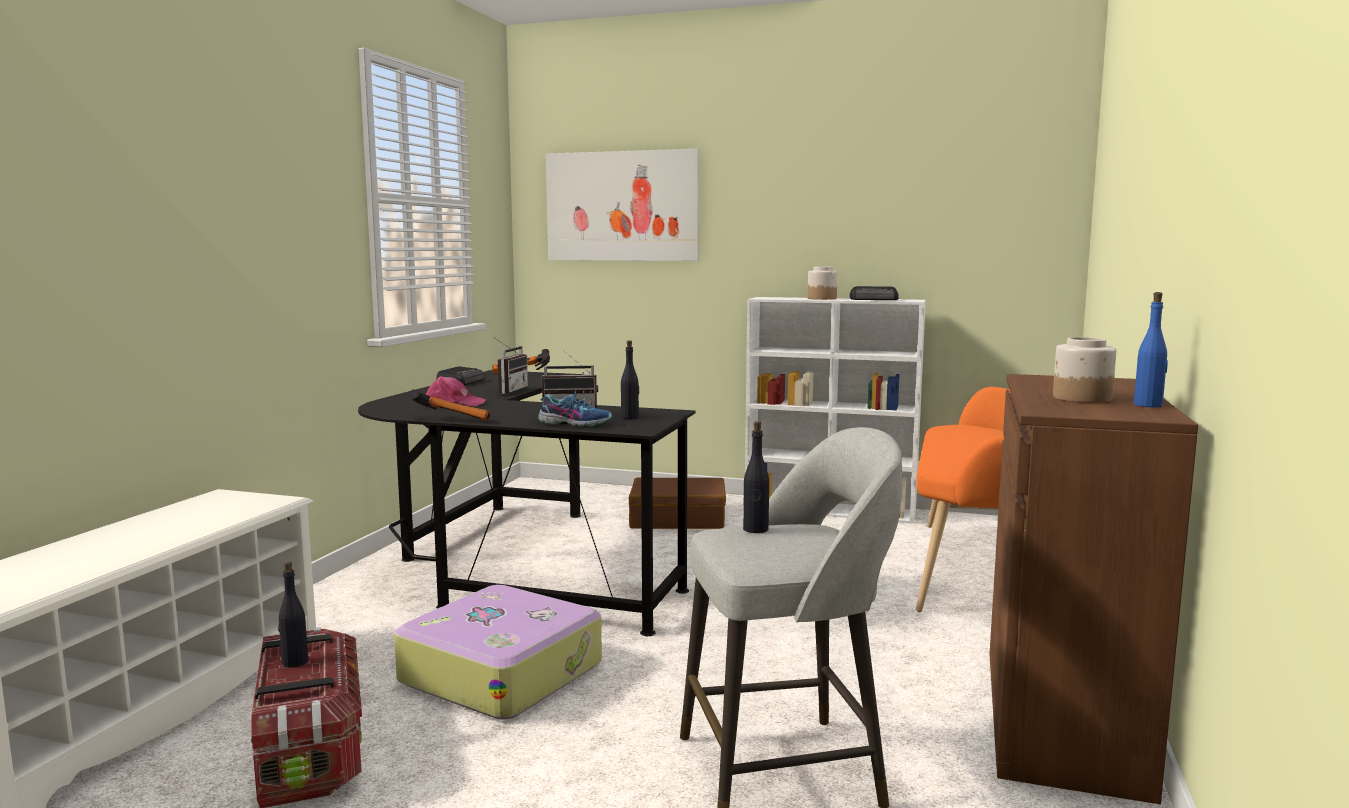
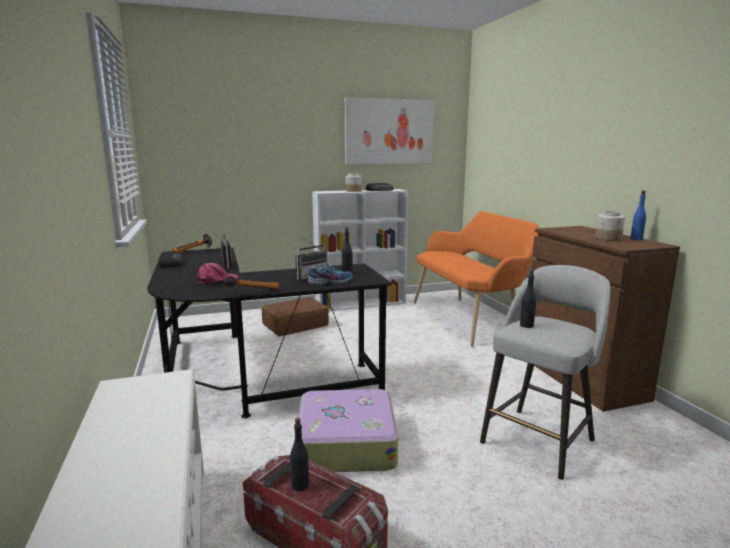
camera: 35 degrees left, 5 degrees up
(622, 206) = (221, 137): picture -> picture (389, 131)

